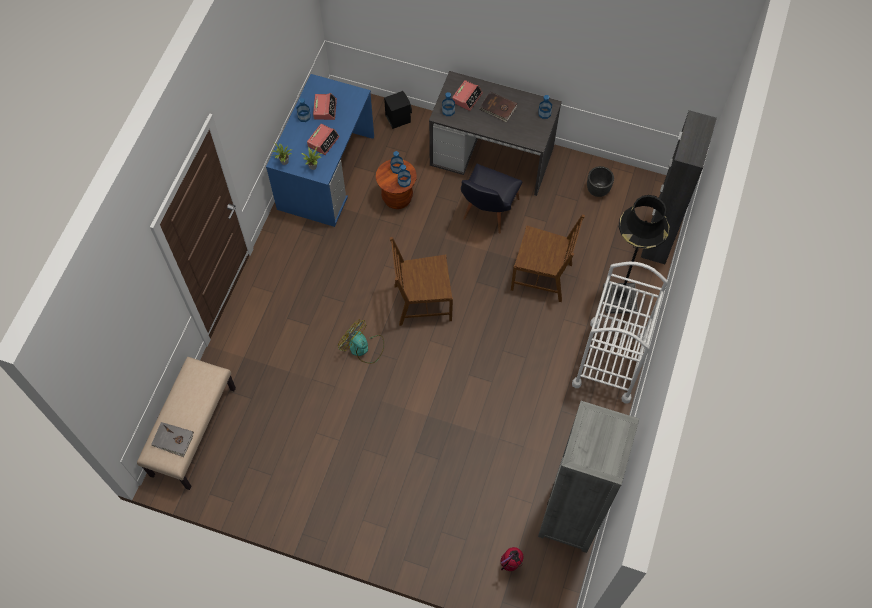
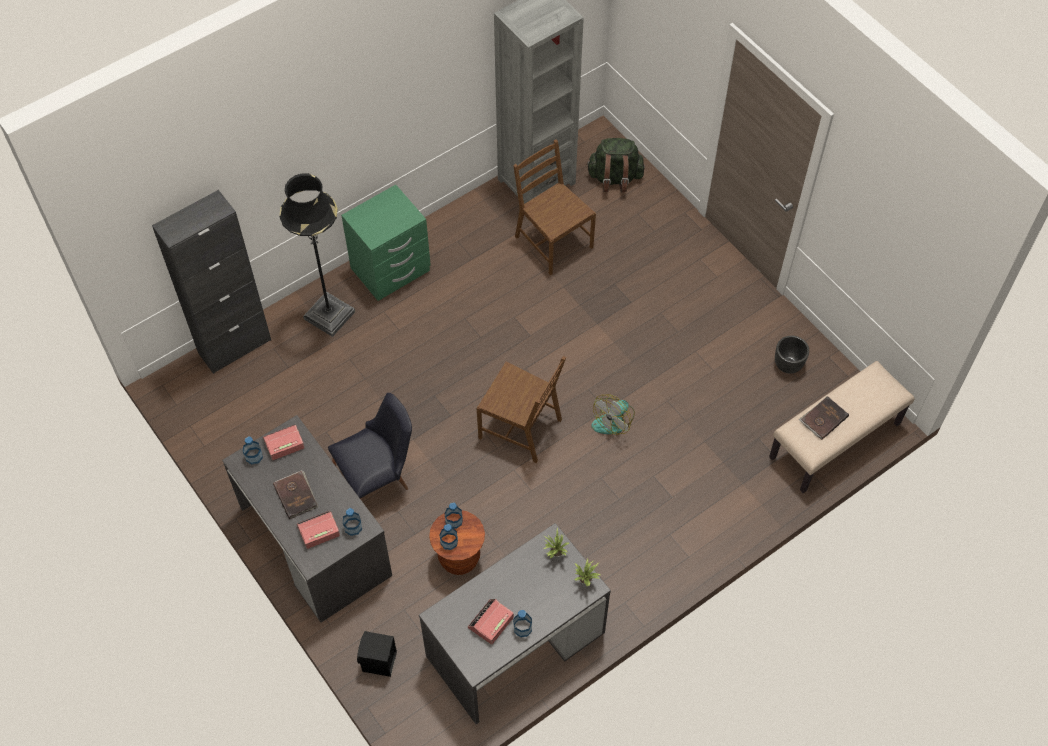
camera: 145 degrees left, 5 degrees down
(173, 440) = (869, 391): grey book -> none
(197, 395) = (823, 419): none -> brown book
(323, 141) = (523, 580): alarm clock -> alarm clock (283, 443)
(325, 172) = (516, 645): blue desk -> grey desk
(363, 348) = (613, 420): fan -> fan turned 60 degrees clockwise
(509, 564) = (614, 178): fire extinguisher -> green backpack
(542, 276) = (381, 380): brown chair -> brown chair (552, 242)
(598, 190) = (243, 431): black planter -> black planter (788, 364)
(610, 361) = (391, 270): white cart -> green nightstand

